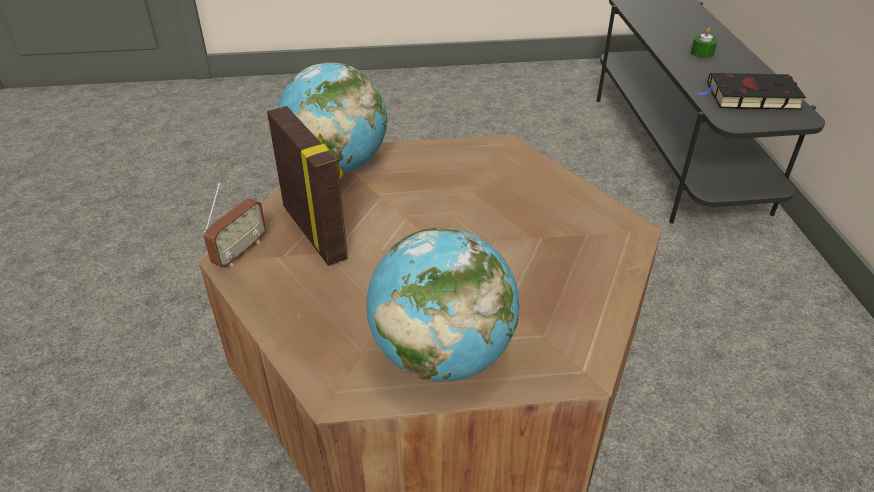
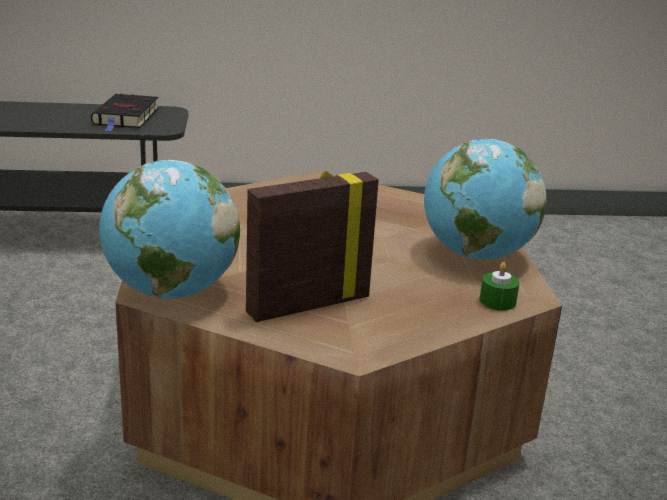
camera: 90 degrees left, 15 degrees down
(240, 252) = (341, 348): radio -> none
(702, 53) = (27, 116): green candle -> green candle (497, 301)

